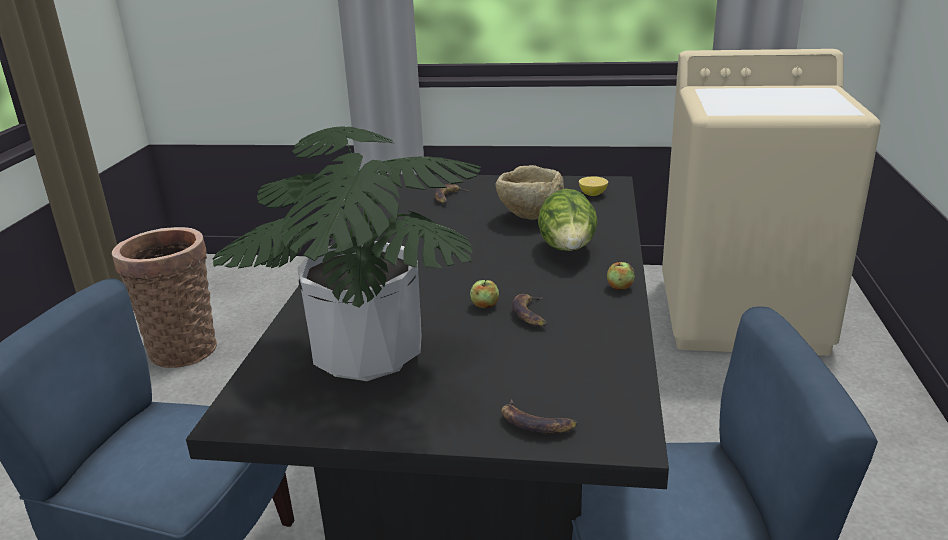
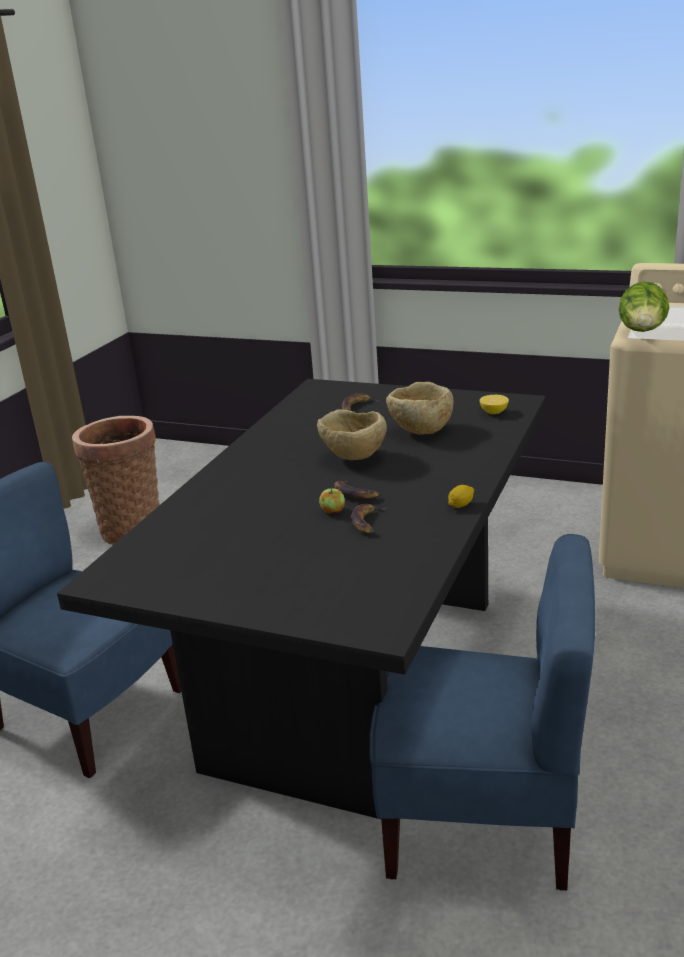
camera: 15 degrees right, 0 degrees up
(367, 357) = (215, 545): potted plant -> none
(475, 248) = (353, 458): none -> beige bowl
(536, 423) = (319, 611): banana -> banana (355, 494)
(568, 251) = (435, 467): lettuce -> lettuce (642, 333)
(620, 287) = (460, 505): apple -> lemon

